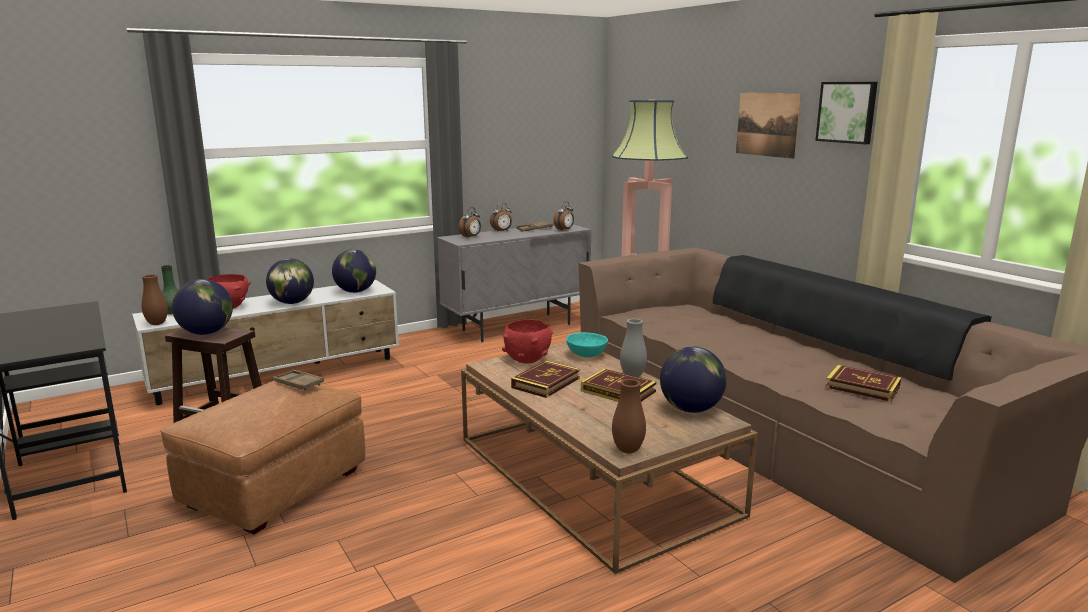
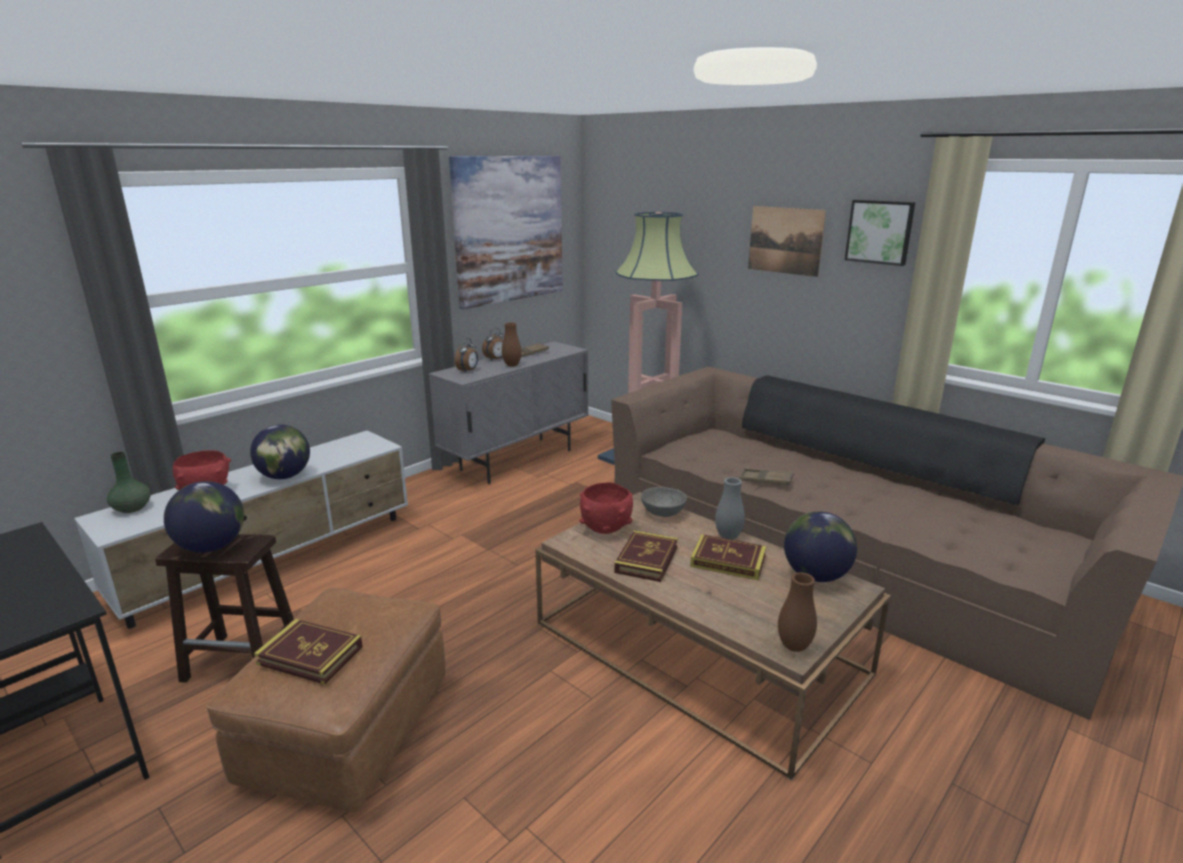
camera: 15 degrees left, 5 degrees up
(157, 324) = (120, 532): brown vase -> brown vase (512, 365)
(298, 384) = (360, 603): brown tray -> brown tray (765, 480)
(355, 291) = (354, 451): globe -> none
(527, 117) = (509, 230): none -> picture
(564, 230) = (561, 352): alarm clock -> none
(586, 355) = (662, 513): turquoise bowl -> grey bowl
(862, 387) = (949, 522): book -> book (310, 655)

